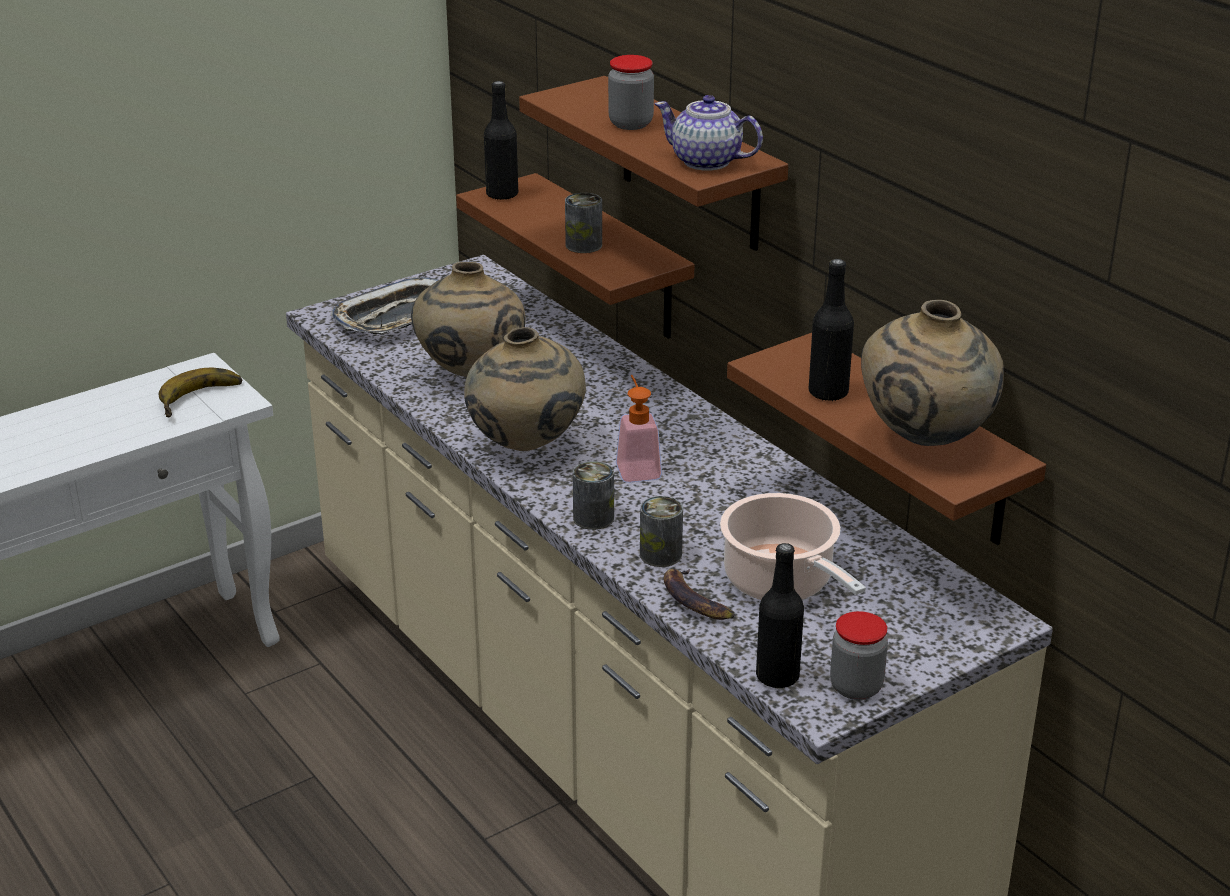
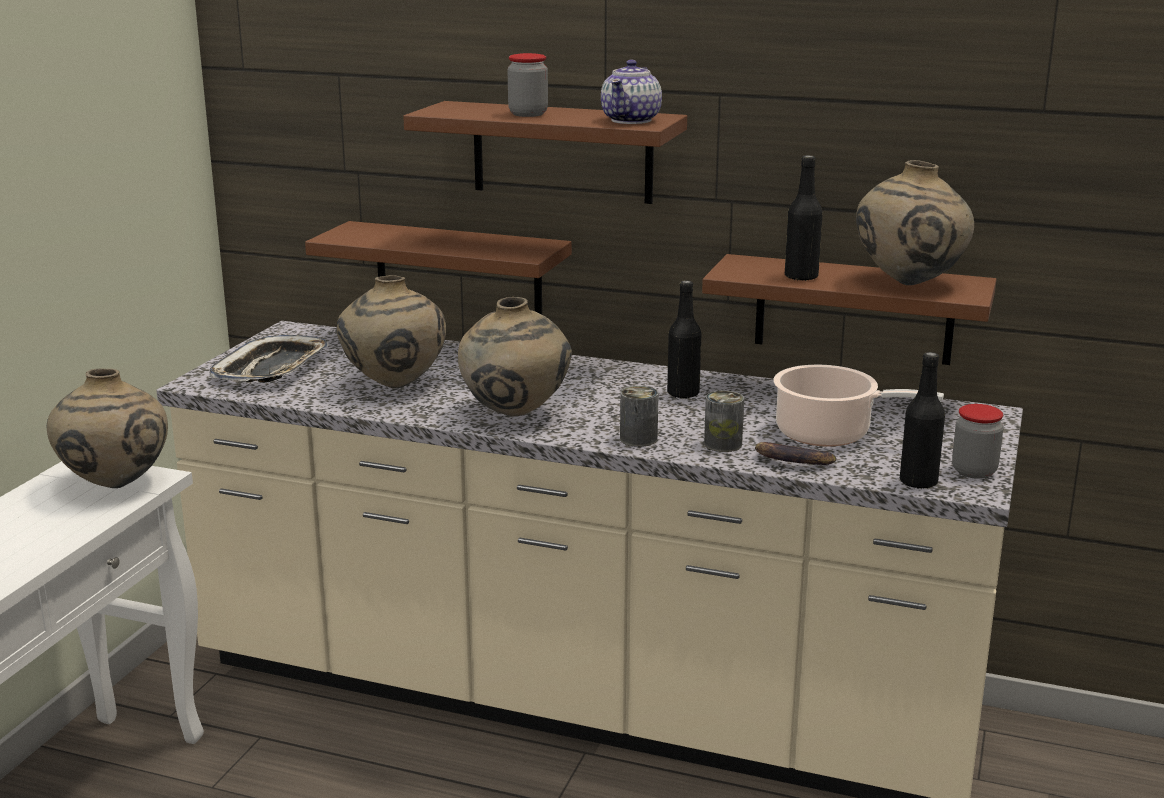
camera: 35 degrees left, 10 degrees down
(203, 399) = (115, 485): banana -> beige vase
(502, 194) = (346, 234): black bottle -> black bottle (683, 393)
(583, 245) = (469, 246): can -> none
(636, 467) = (619, 404): soap dispenser -> none
(707, 162) = (632, 120): teapot -> teapot turned 60 degrees counterclockwise

